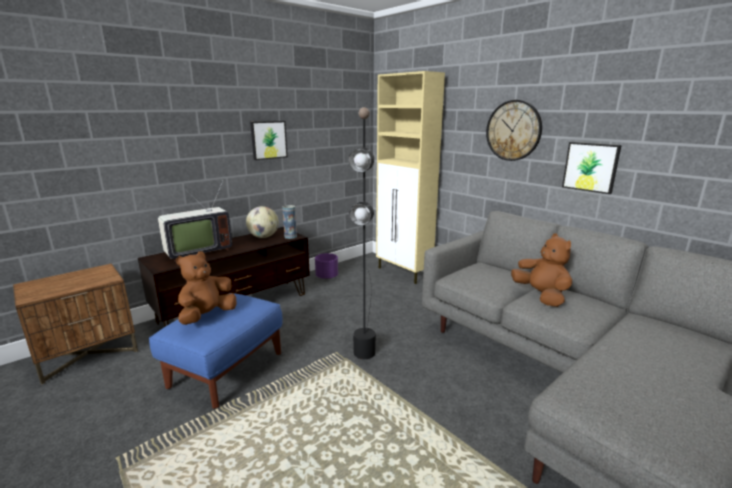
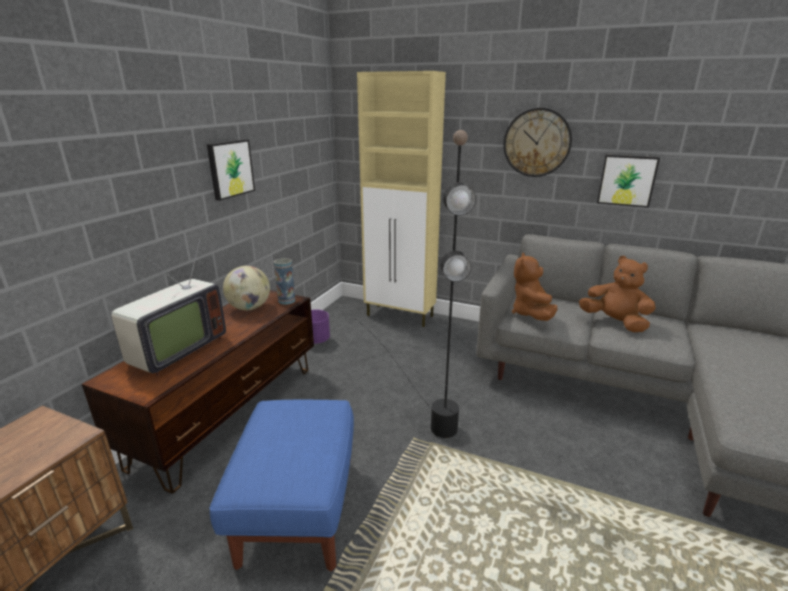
camera: 25 degrees left, 5 degrees up
(207, 316) = (277, 447): brown plush toy -> brown plush toy (531, 314)

